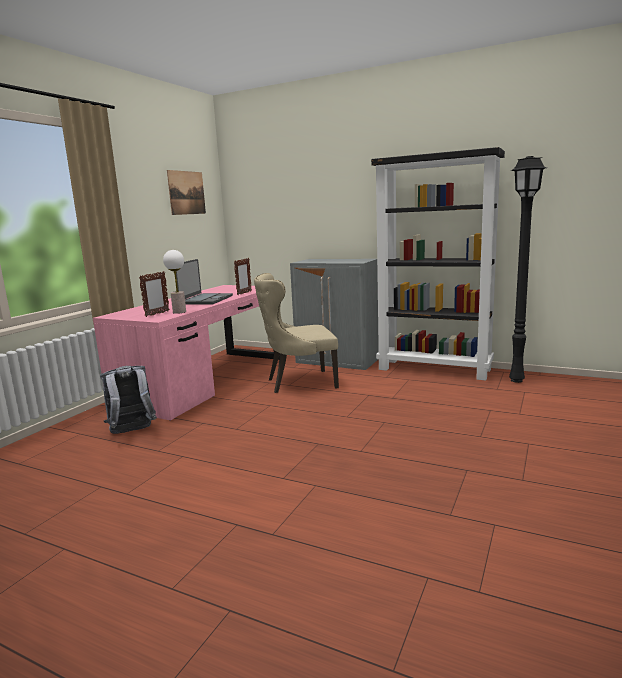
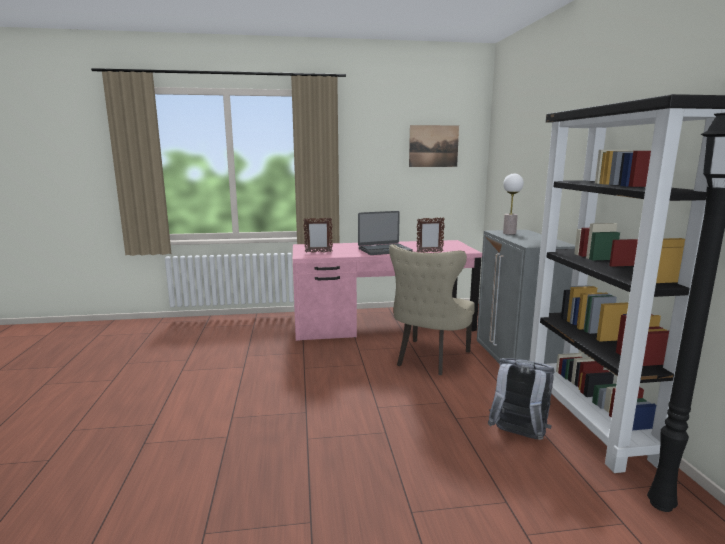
camera: 55 degrees right, 0 degrees up
(132, 432) = (268, 337): grey backpack -> grey backpack (517, 436)
(179, 312) = (331, 255): table lamp -> table lamp (509, 233)
(298, 382) = (429, 358): beige chair -> beige chair turned 105 degrees counterclockwise

